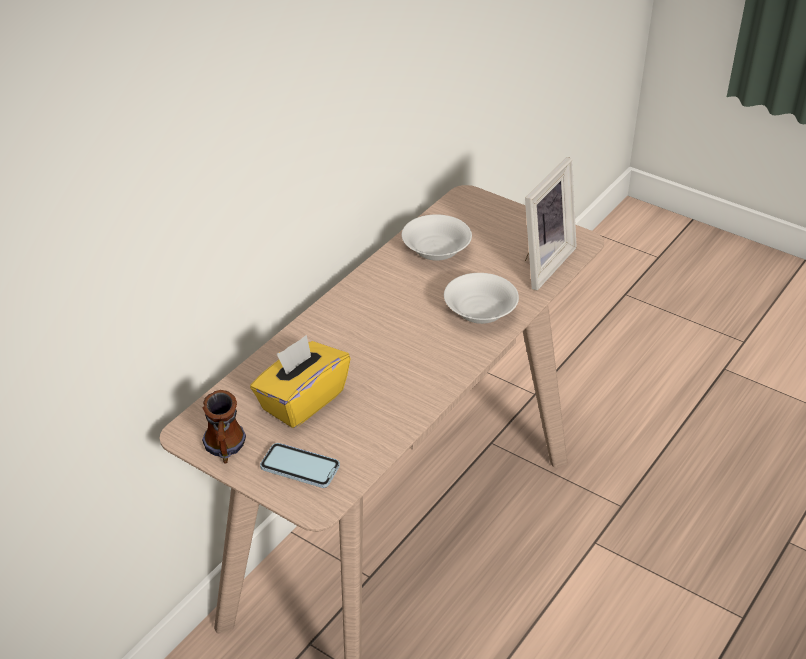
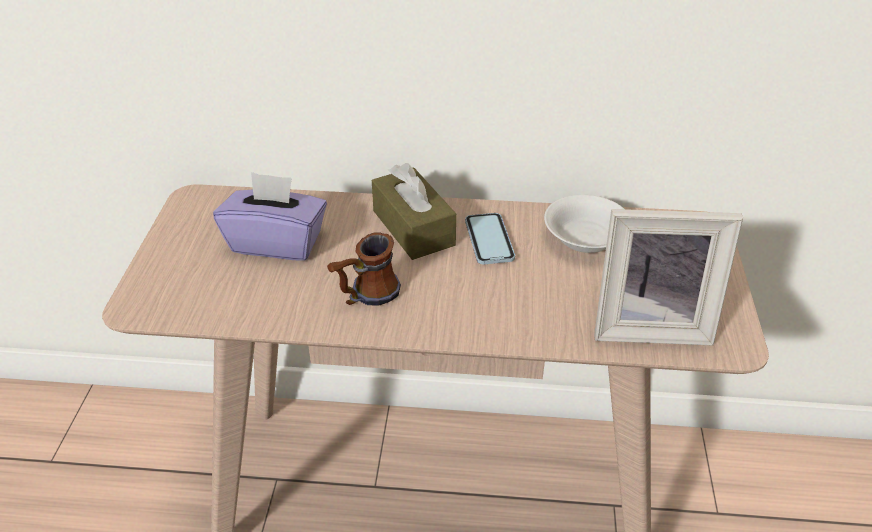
camera: 60 degrees right, 0 degrees up
(224, 450) = (182, 226): mug -> mug (365, 296)
(300, 467) = (183, 277): phone -> phone (489, 240)
(302, 400) = (277, 242): yellow tissue box -> purple tissue box
(350, 323) = (413, 228): none -> brown tissue box
(479, 311) = (513, 308): white bowl -> none

